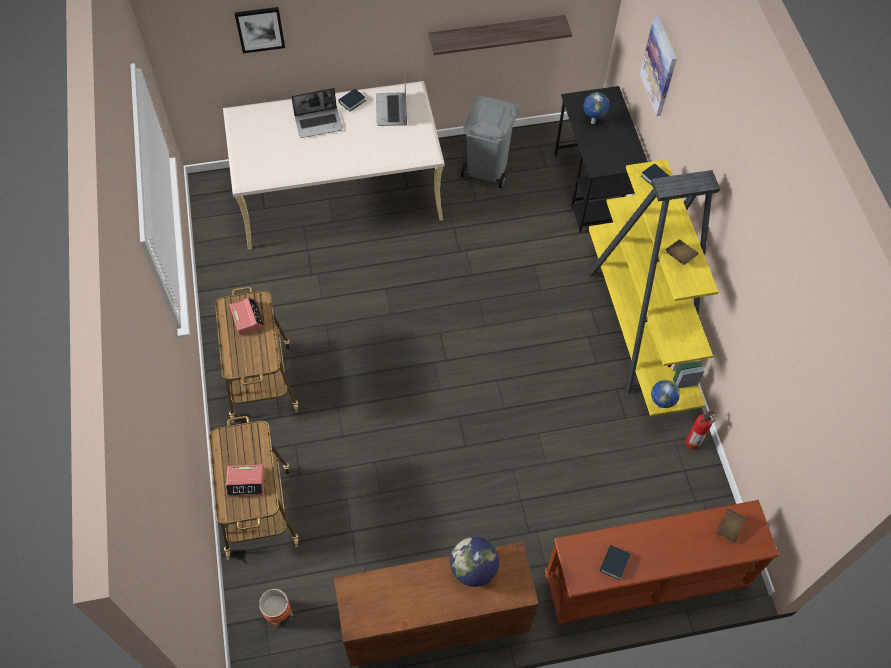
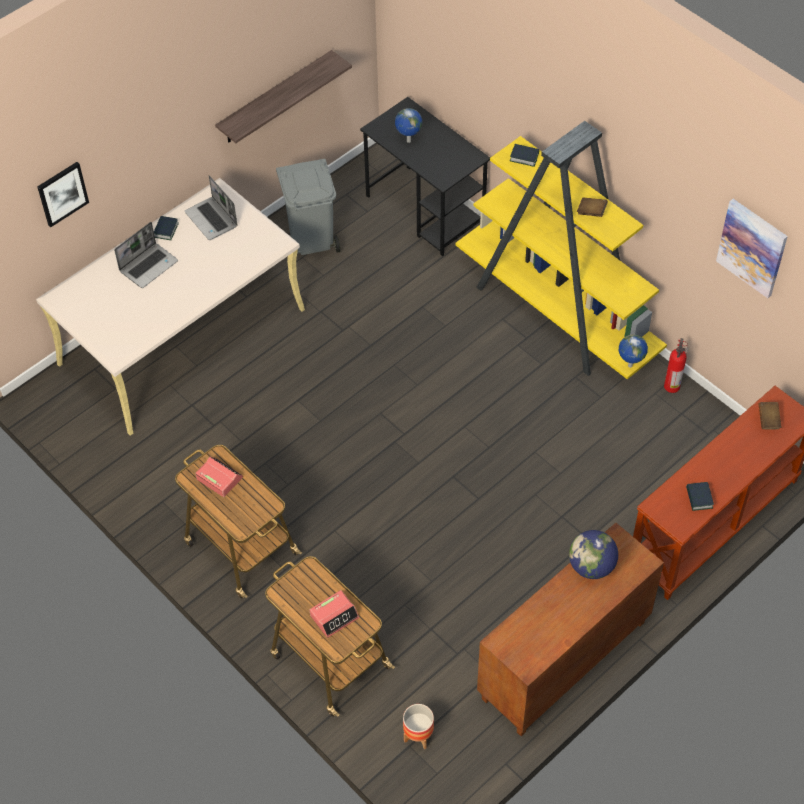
camera: 30 degrees left, 5 degrees down
(659, 66) = (464, 56): picture -> picture (752, 247)

